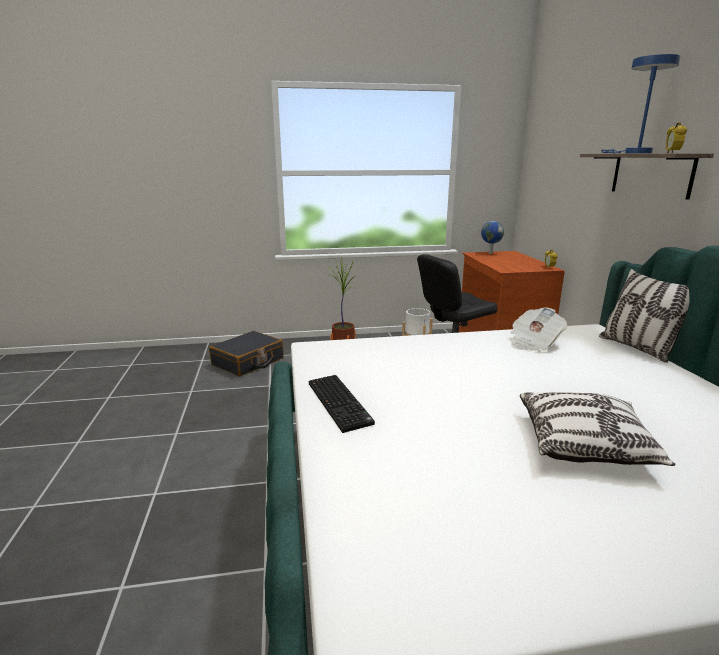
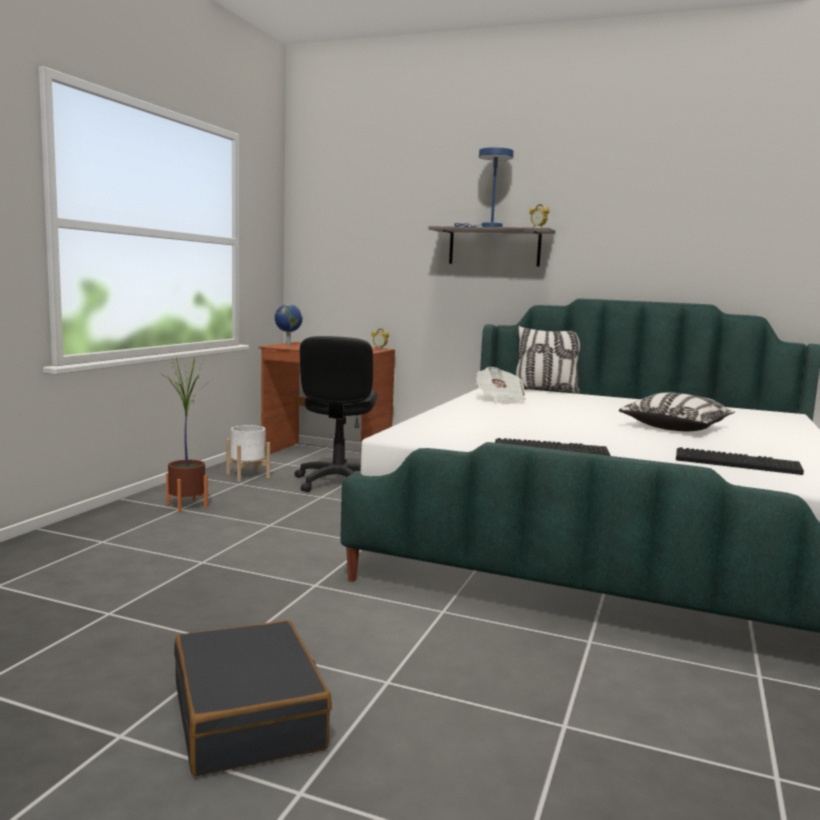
camera: 60 degrees left, 10 degrees down
(248, 362) = (90, 558): black suitcase -> black suitcase (249, 716)
(428, 512) = (738, 463): none -> keyboard

